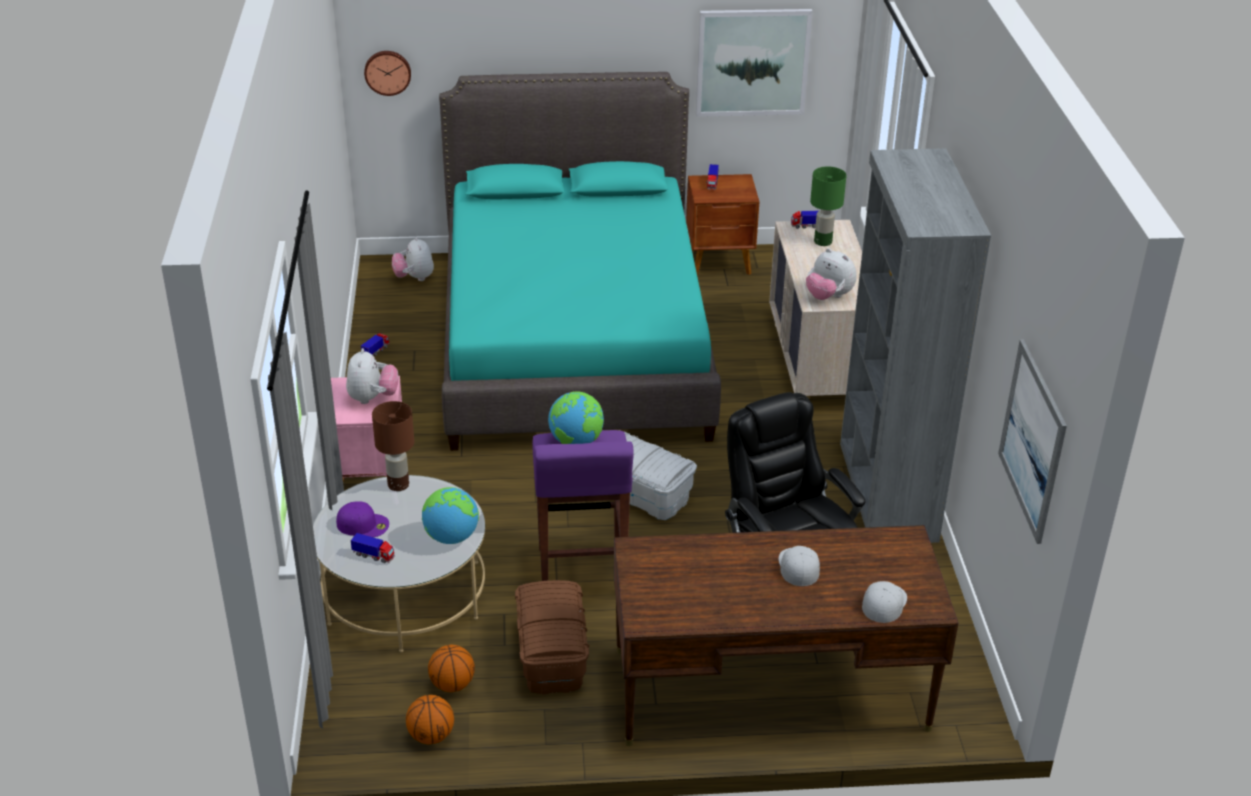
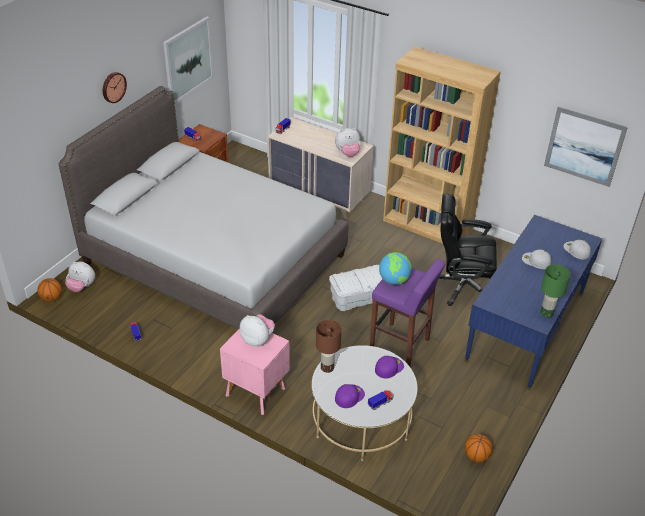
camera: 55 degrees left, 5 degrees up
(387, 72) = (22, 167): wall clock -> wall clock (113, 87)
(451, 537) = (389, 367): globe -> purple cap
(452, 685) = (445, 431): basketball -> basketball (52, 298)
(552, 655) = (451, 385): brown storage box -> none
(574, 342) = (214, 259): turquoise bed -> grey bed
(770, 689) = (526, 326): brown desk -> blue desk
(823, 242) = (301, 133): green table lamp -> green table lamp (547, 313)
(886, 492) = (427, 226): grey bookcase -> brown bookcase

